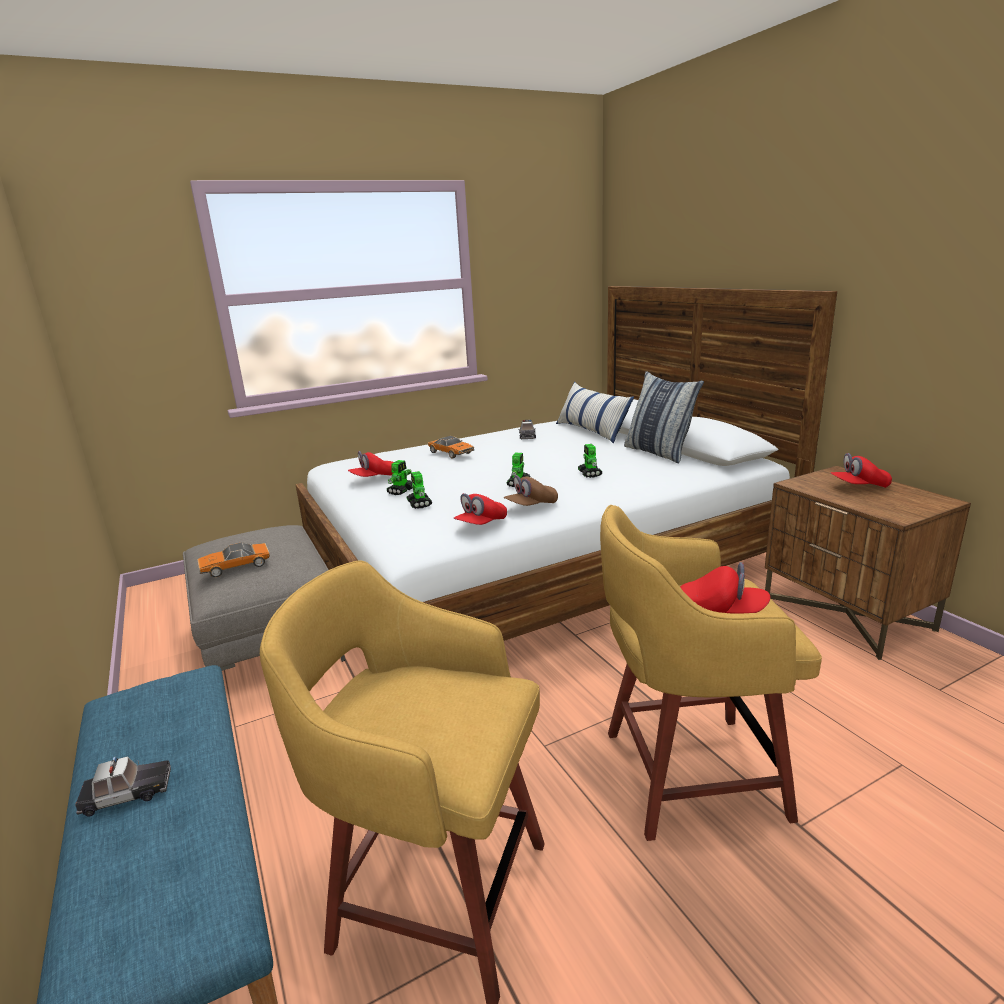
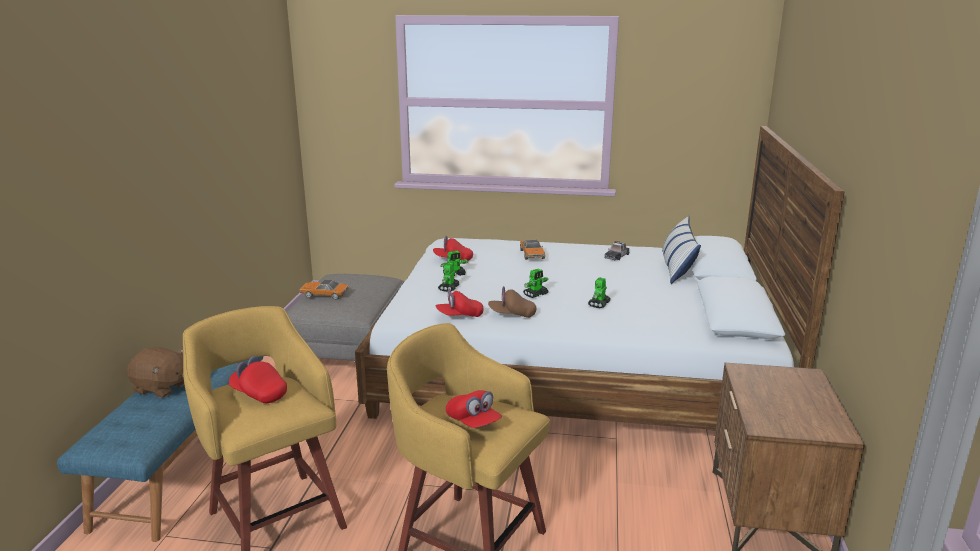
camera: 35 degrees right, 0 degrees up
(126, 793) = (161, 388): toy car -> brown plush toy
(659, 452) = (691, 304): pillow -> none
(858, 486) = (791, 393): red cap -> red cap (259, 393)

